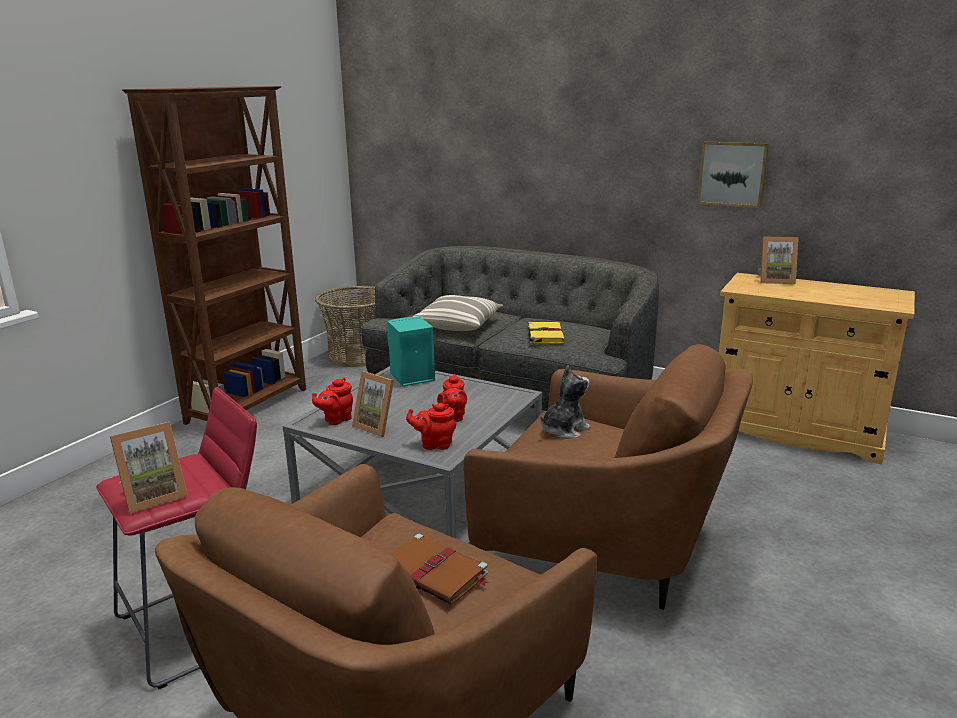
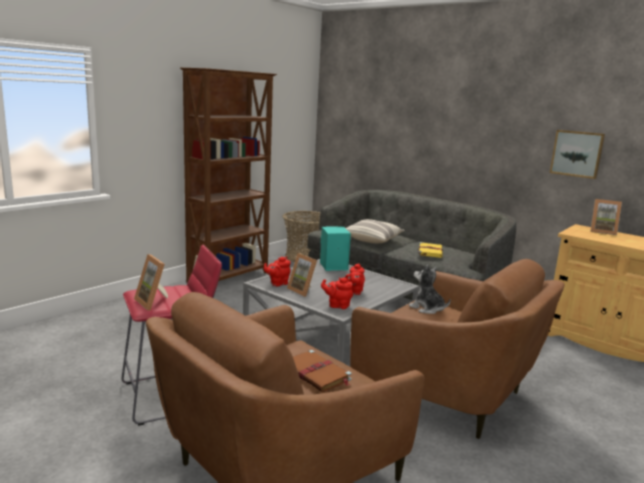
camera: 10 degrees right, 5 degrees down
(153, 496) = (154, 302): picture frame -> picture frame turned 75 degrees clockwise
(564, 430) = (427, 309): plush toy -> plush toy turned 105 degrees counterclockwise

